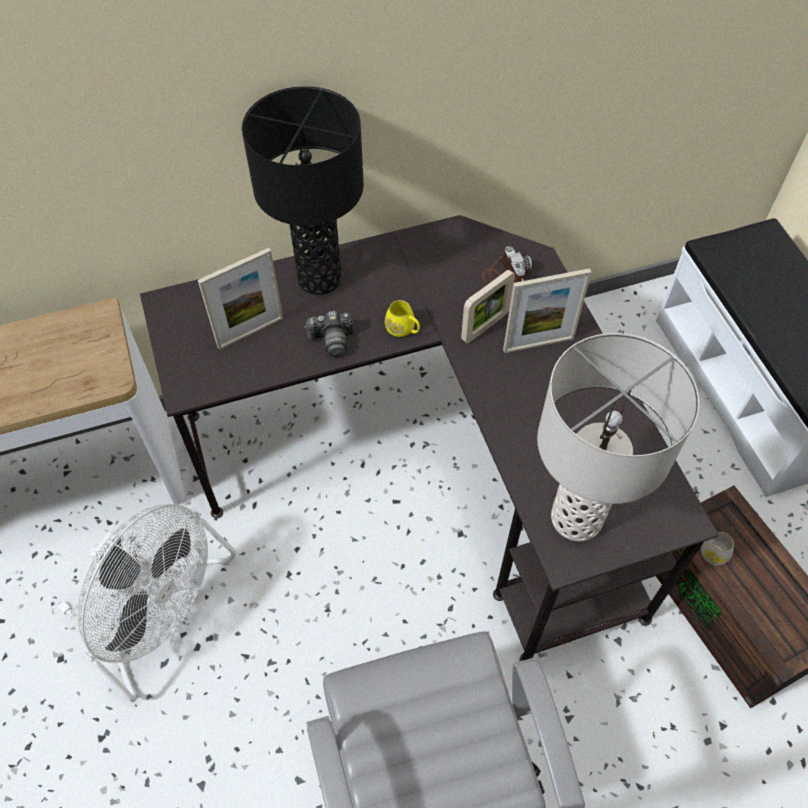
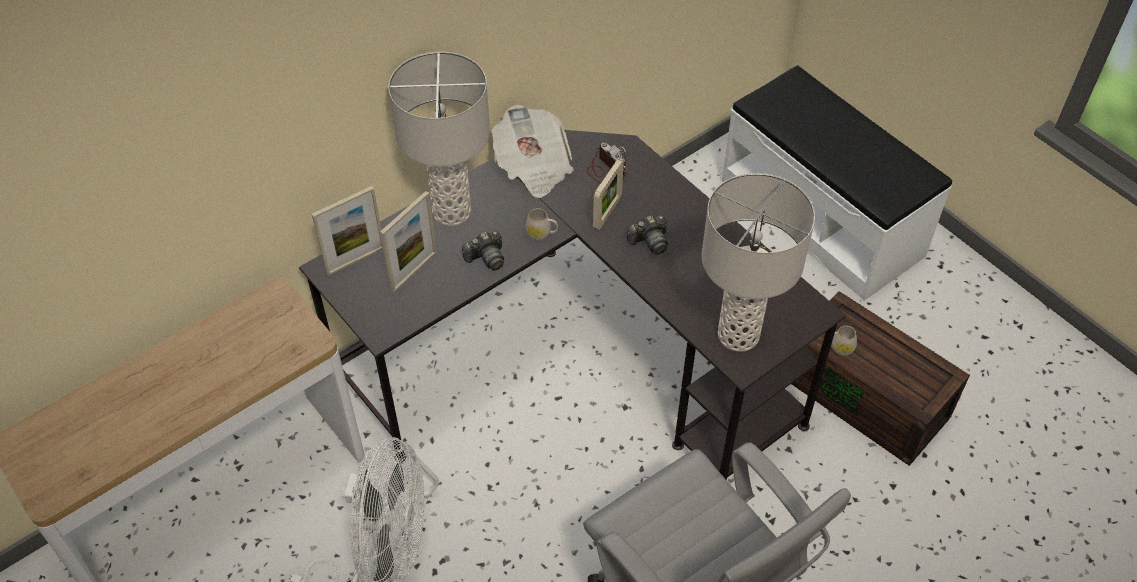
camera: 20 degrees left, 5 degrees down
(320, 279) = (452, 212): black table lamp -> white table lamp
(403, 330) = (541, 233): yellow mug -> white mug
(427, 253) = (533, 167): none -> newspaper
(518, 373) = (649, 241): none -> camera
(538, 344) = (655, 215): picture frame -> picture frame (355, 260)

